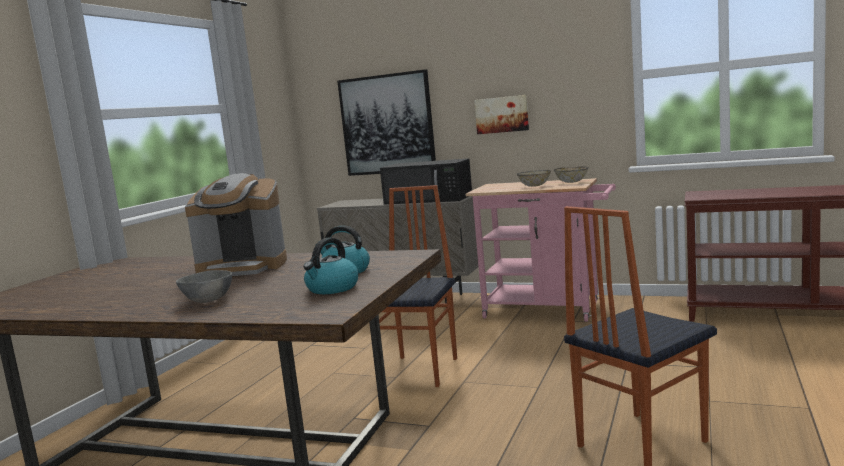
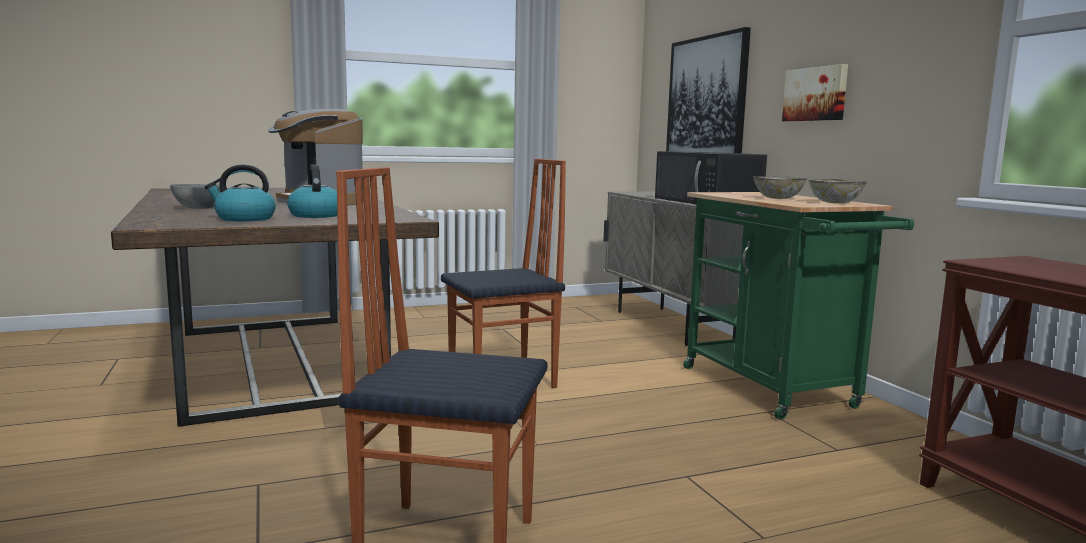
camera: 45 degrees right, 0 degrees up
(549, 310) = (775, 390): pink cart -> green cart

